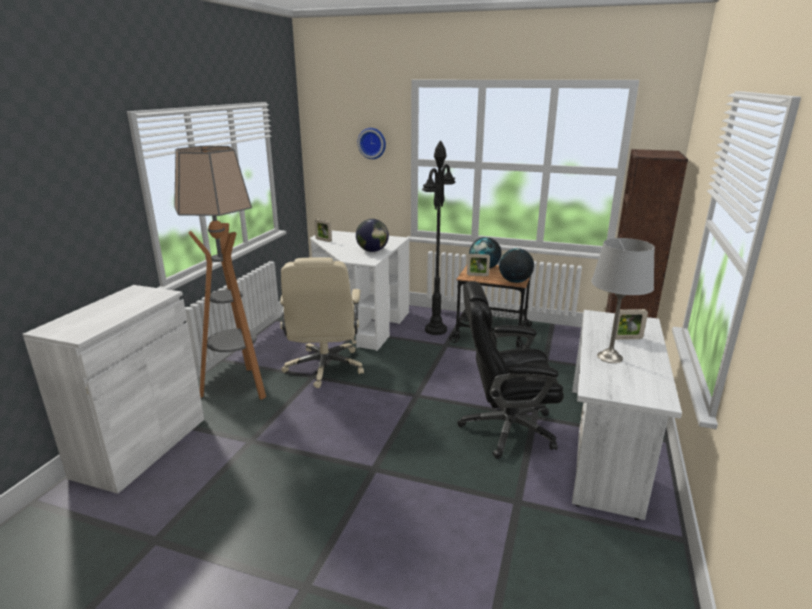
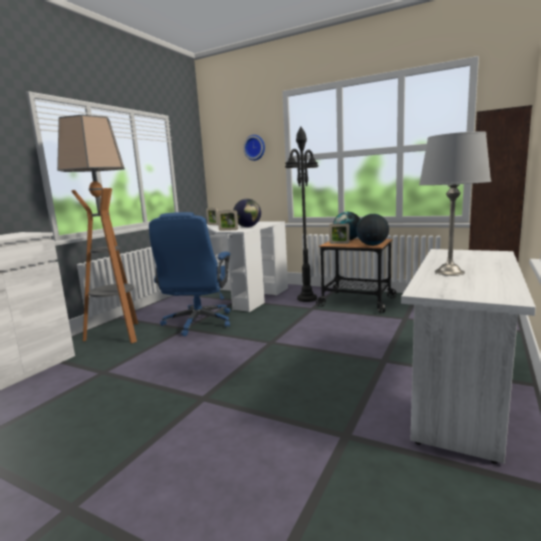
camera: 10 degrees right, 10 degrees down
(324, 367) = (198, 322): beige office chair -> blue office chair
(505, 428) = (351, 369): black office chair -> none
(626, 338) = (472, 261): picture frame -> picture frame (228, 230)

